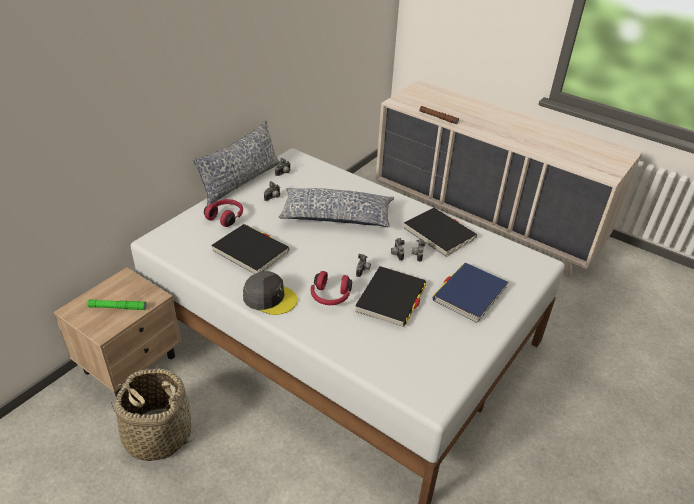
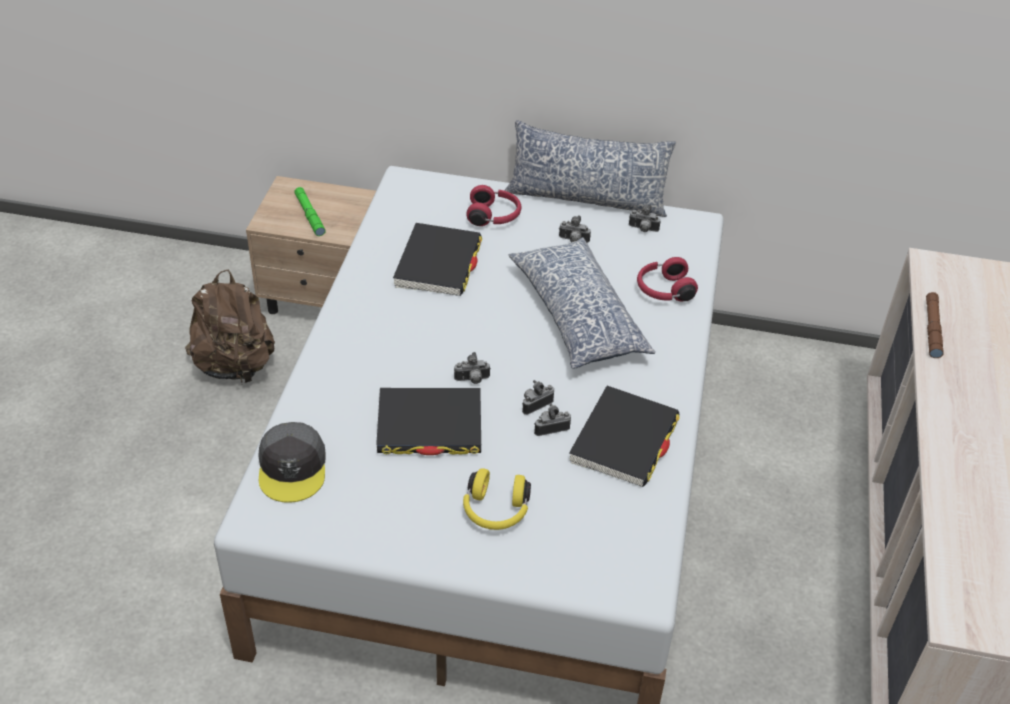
camera: 65 degrees right, 5 degrees up
(158, 435) = (235, 366): basket -> brown backpack
(269, 298) = (360, 311): grey cap -> grey cap (293, 468)
(330, 296) = (396, 364): red headphones -> red headphones (663, 290)
(469, 294) = (495, 511): blue book -> yellow headphones

